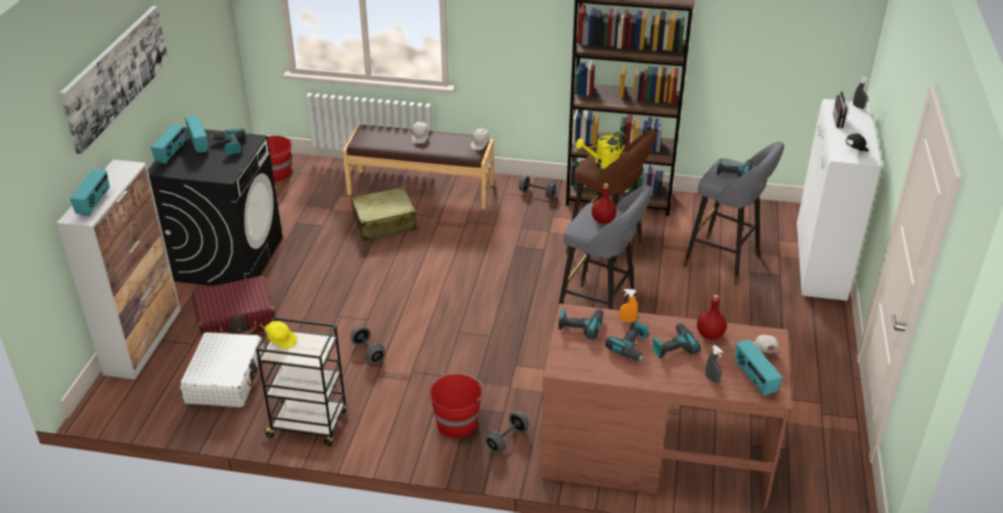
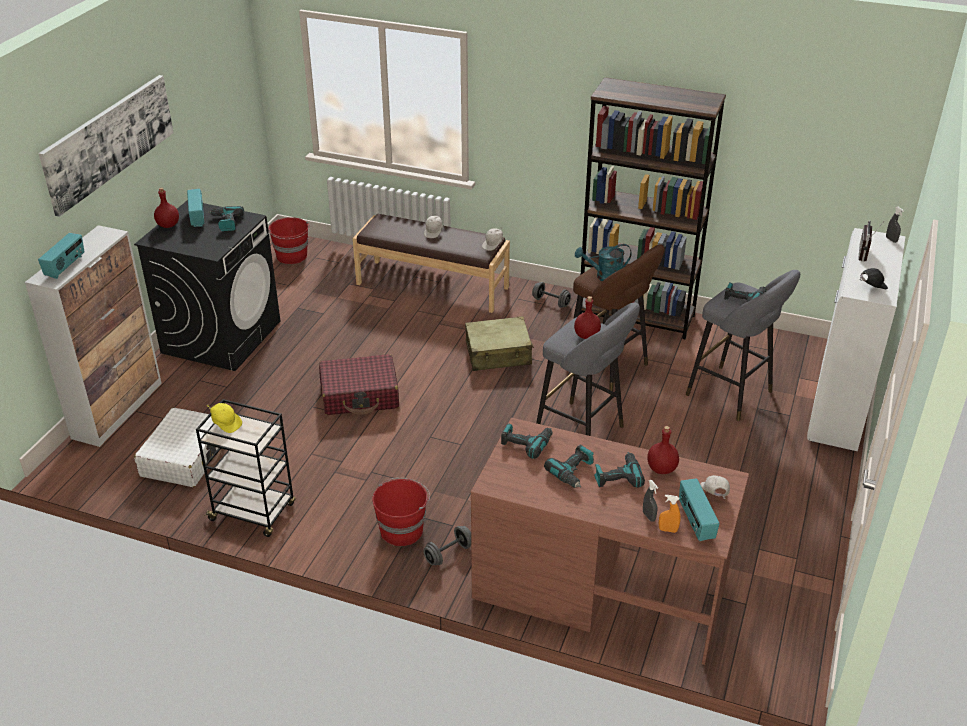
camera: 10 degrees right, 0 degrees up
(171, 153) = (168, 225): radio -> red bottle
(236, 319) = (213, 398): red suitcase -> red suitcase (360, 395)
(368, 352) = (332, 447): grey dumbbell -> none
(385, 223) = (386, 317): beige suitcase -> beige suitcase (498, 353)
(602, 164) = (604, 276): yellow watering can -> turquoise watering can
(627, 321) = (577, 444): orange spray bottle -> orange spray bottle (668, 530)

